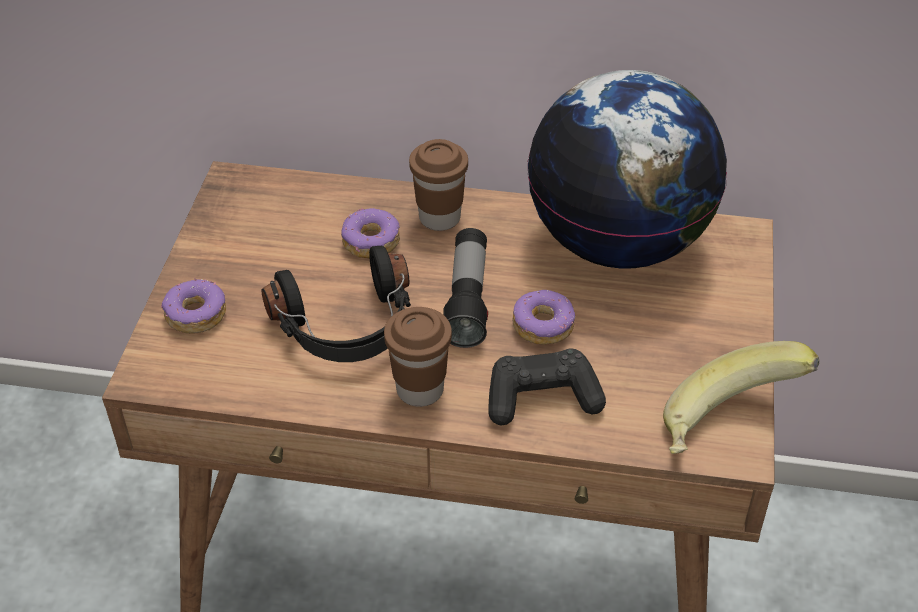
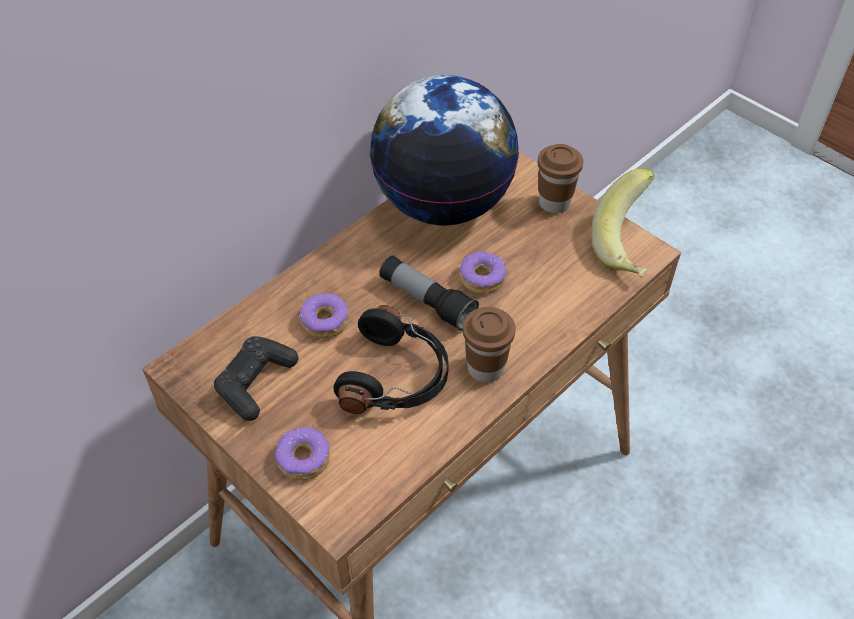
camera: 55 degrees left, 5 degrees up
(439, 218) = (337, 274): brown cup -> brown cup (554, 203)
(542, 398) = (541, 312): black game controller -> black game controller (256, 383)

